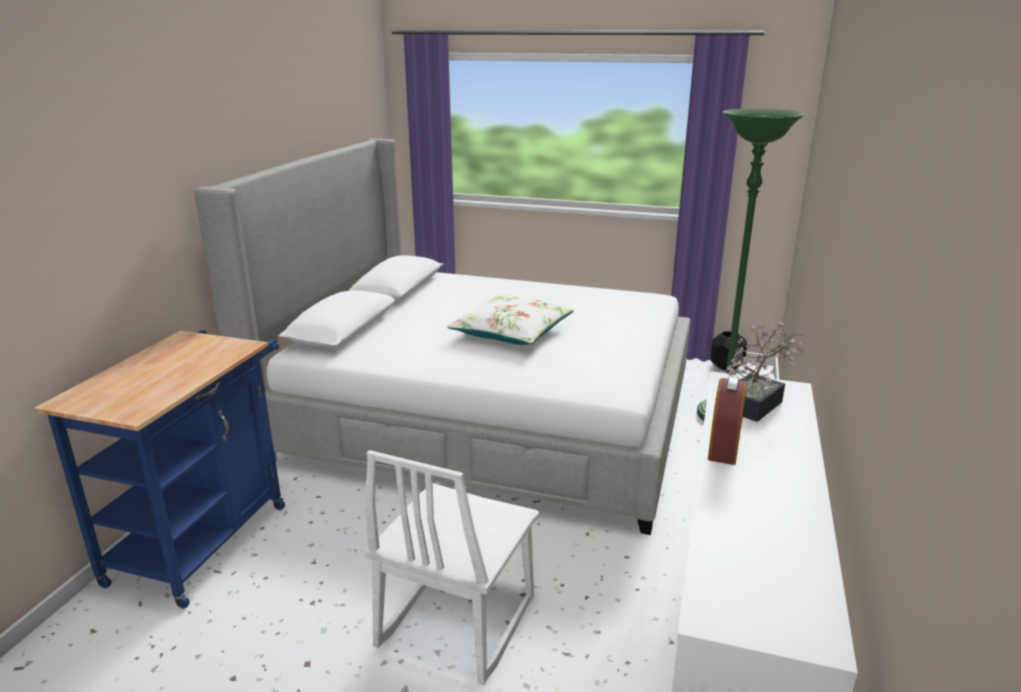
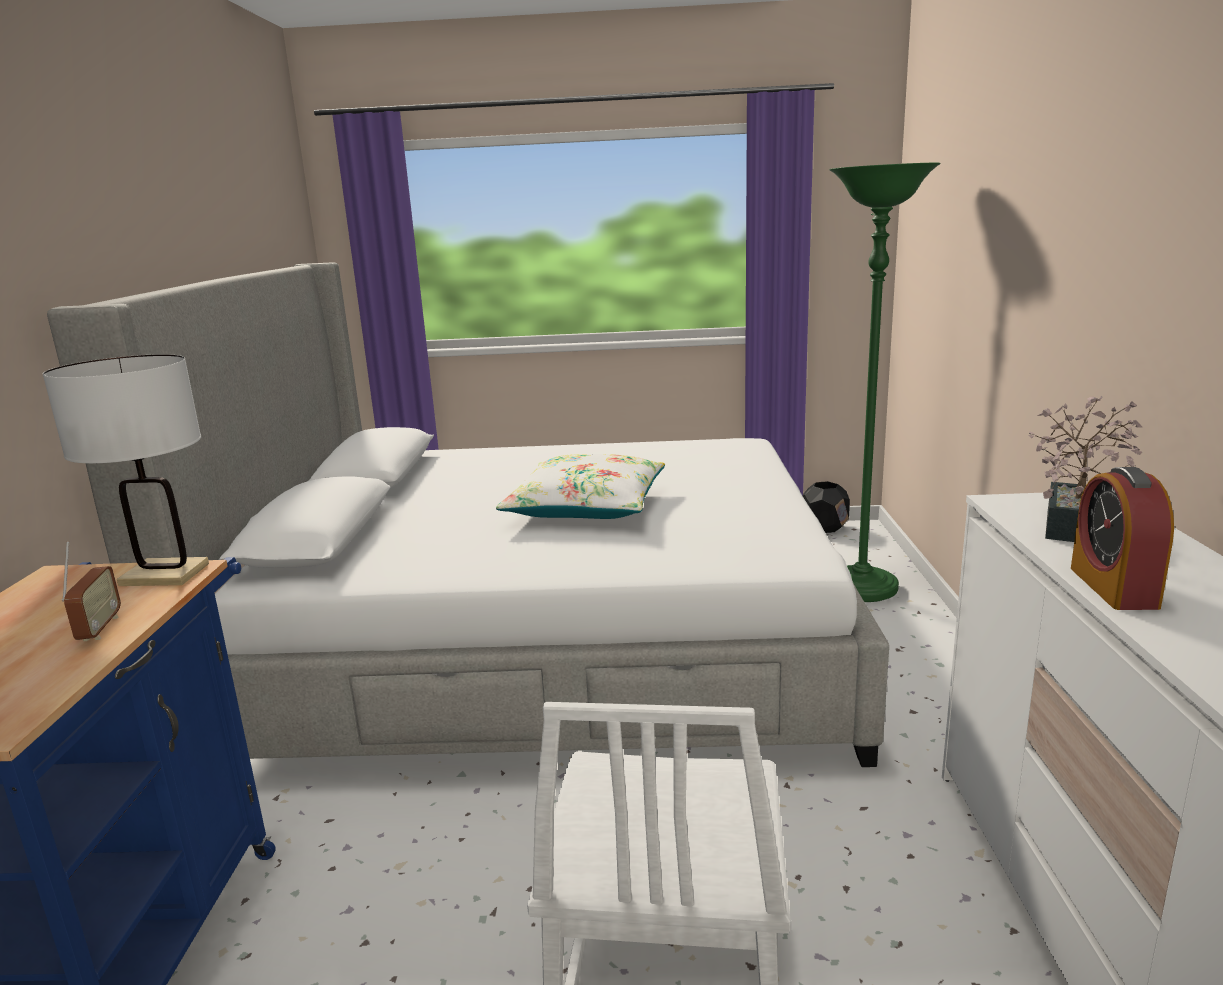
camera: 15 degrees left, 5 degrees down
(193, 372) = (99, 629): none -> radio
(234, 346) = (165, 574): none -> white table lamp

